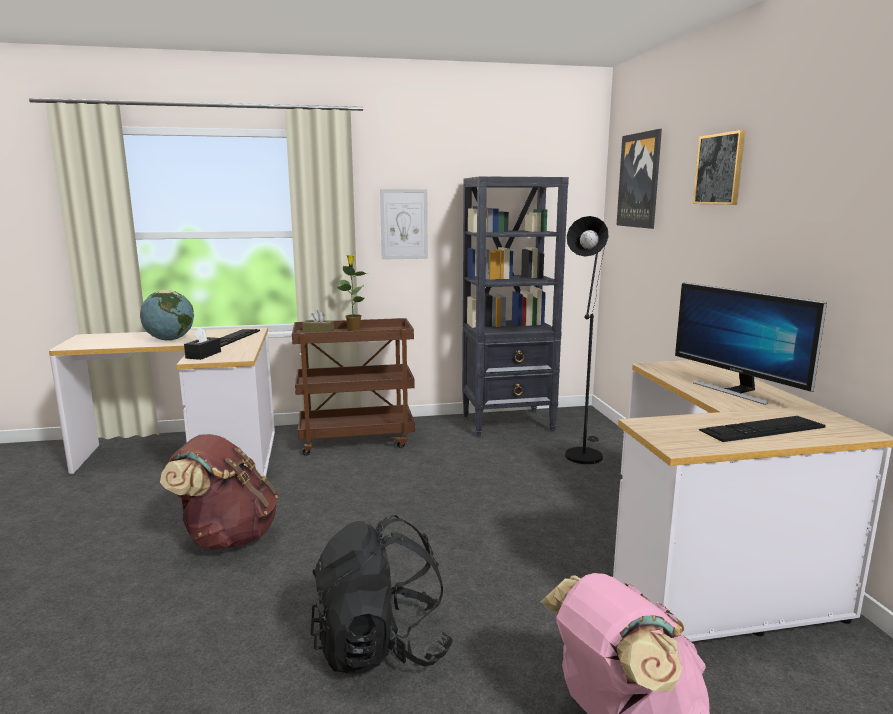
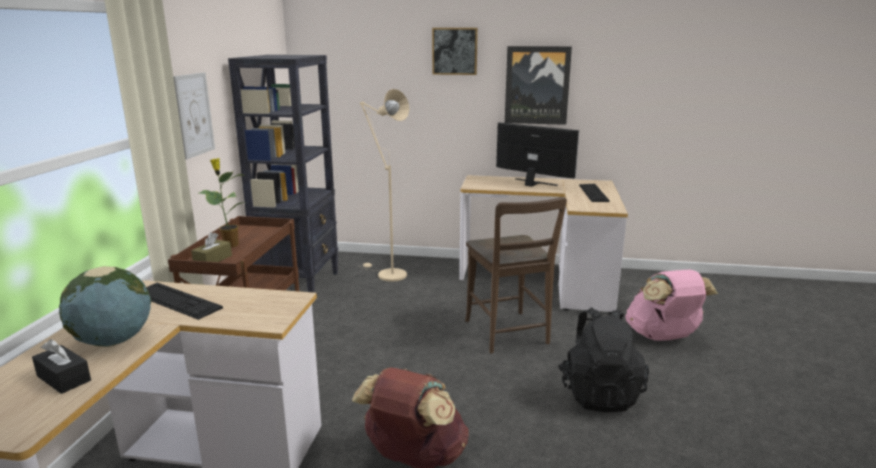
camera: 70 degrees left, 5 degrees up
(203, 355) = (253, 317): black tissue box -> black tissue box (64, 378)
(498, 553) = (508, 334): none -> brown chair
(583, 453) = (387, 274): black floor lamp -> beige floor lamp
(640, 180) = (350, 55): picture -> picture (537, 85)
(736, 391) = (533, 183): monitor -> monitor turned 135 degrees counterclockwise

